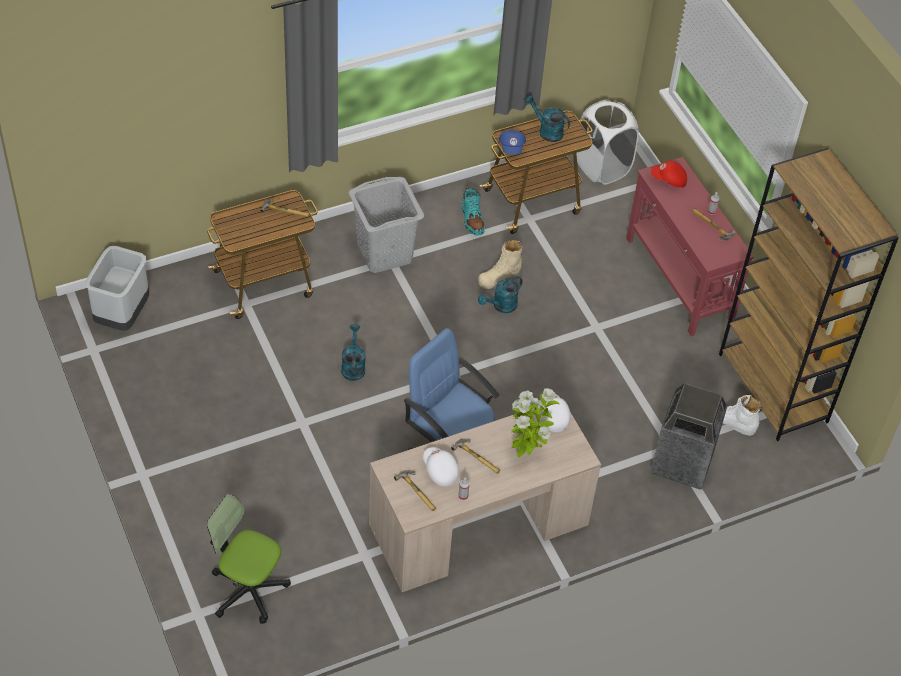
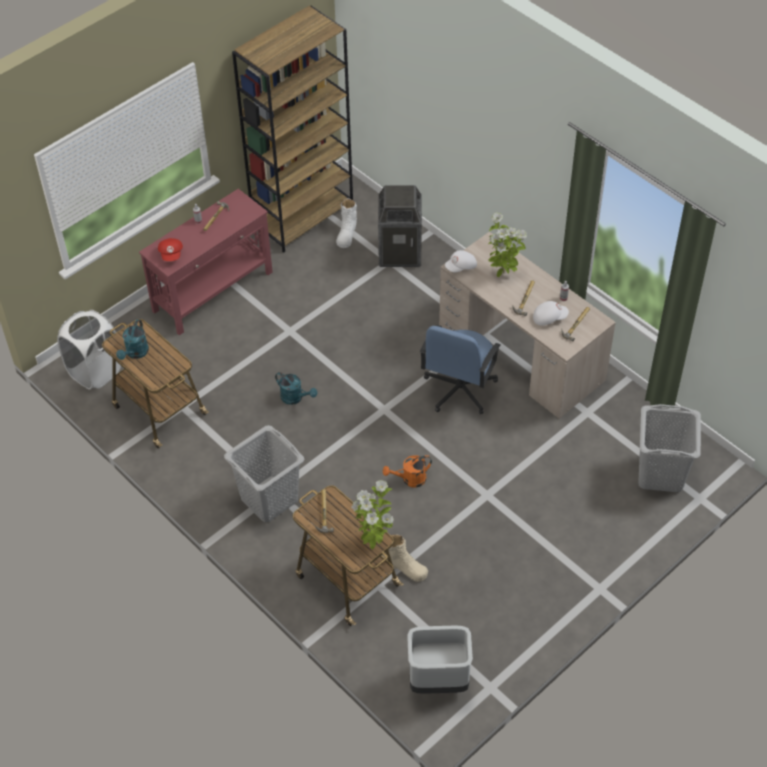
camera: 105 degrees left, 0 degrees up
(235, 237) = (374, 541): none -> potted plant
(248, 589) = (660, 474): office chair -> grey laundry basket
(353, 366) = (410, 479): turquoise watering can -> orange watering can
(439, 470) = (549, 317): white cap -> white cap turned 135 degrees counterclockwise
(472, 220) = (200, 446): turquoise boot -> none
(499, 275) = (260, 408): beige boot -> beige boot (405, 566)
(512, 147) = (168, 371): blue cap -> none

